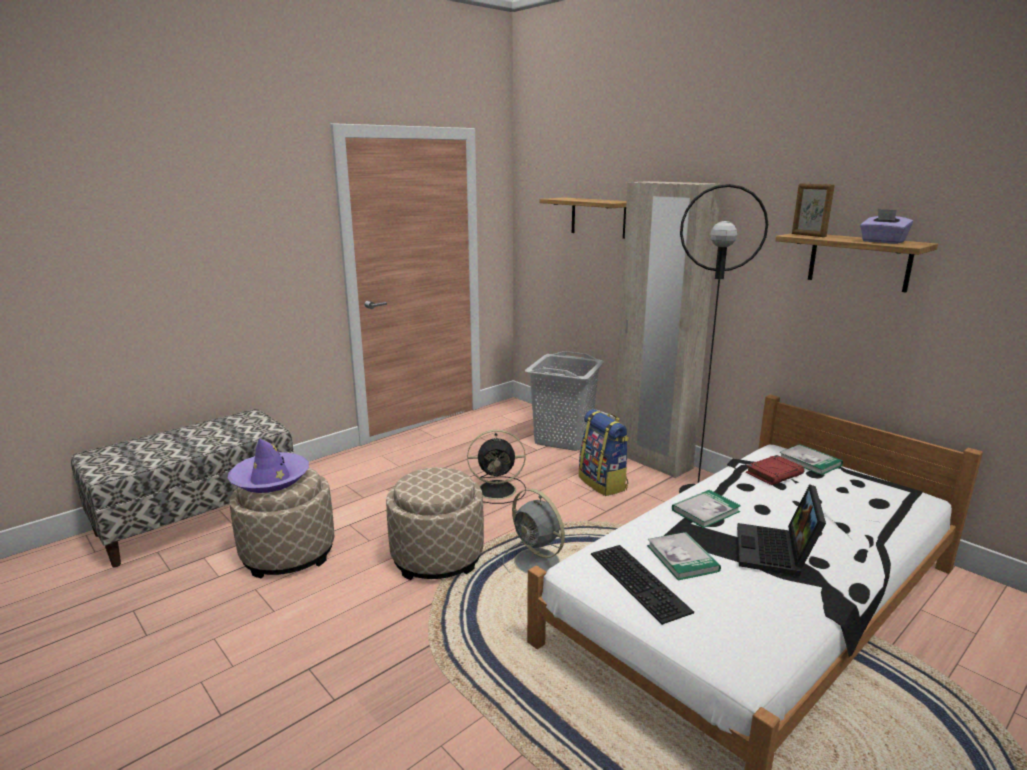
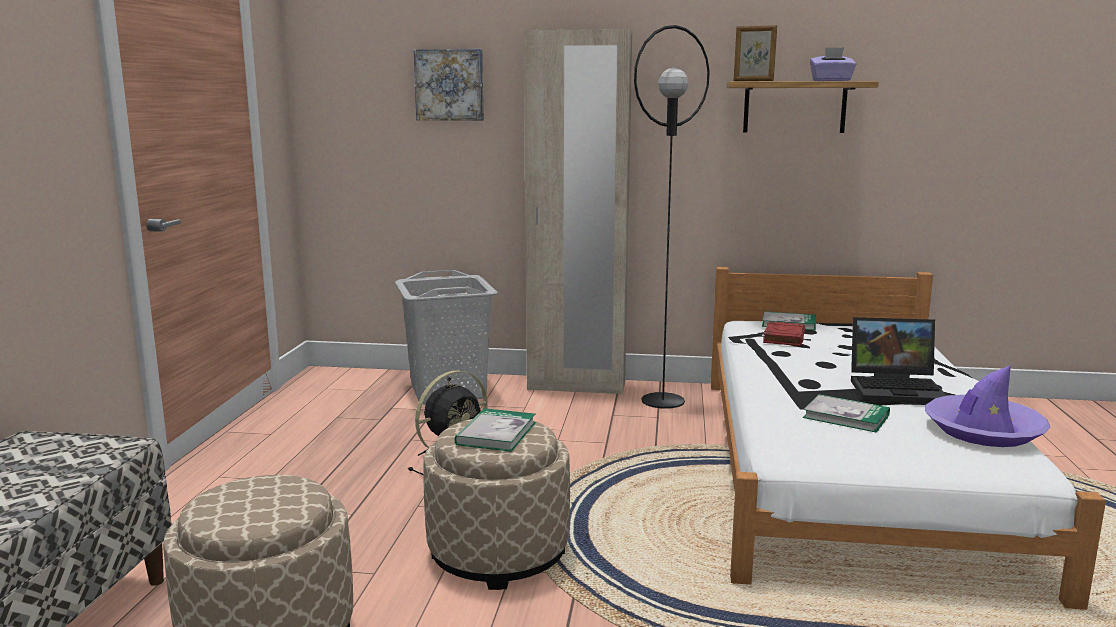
camera: 40 degrees left, 5 degrees down
(270, 479) = (243, 504): purple hat -> purple hat (983, 431)
(538, 563) = (620, 512): grey fan -> none
(598, 217) = (450, 85): shelf -> picture
(603, 483) = (562, 419): backpack -> none
(641, 581) = (855, 444): keyboard -> none
(705, 511) = (790, 378): book -> book (496, 433)
(776, 553) = (897, 388): laptop -> laptop turned 60 degrees counterclockwise

